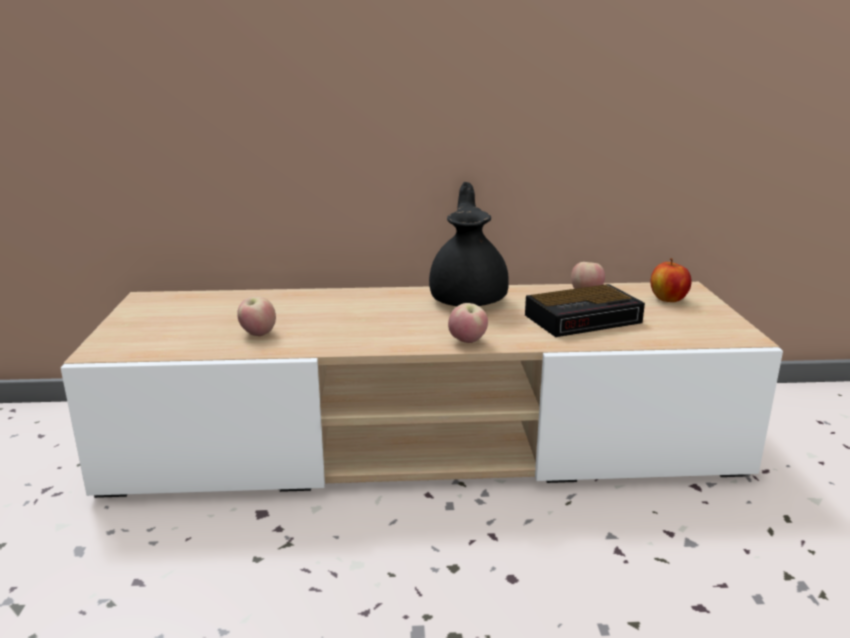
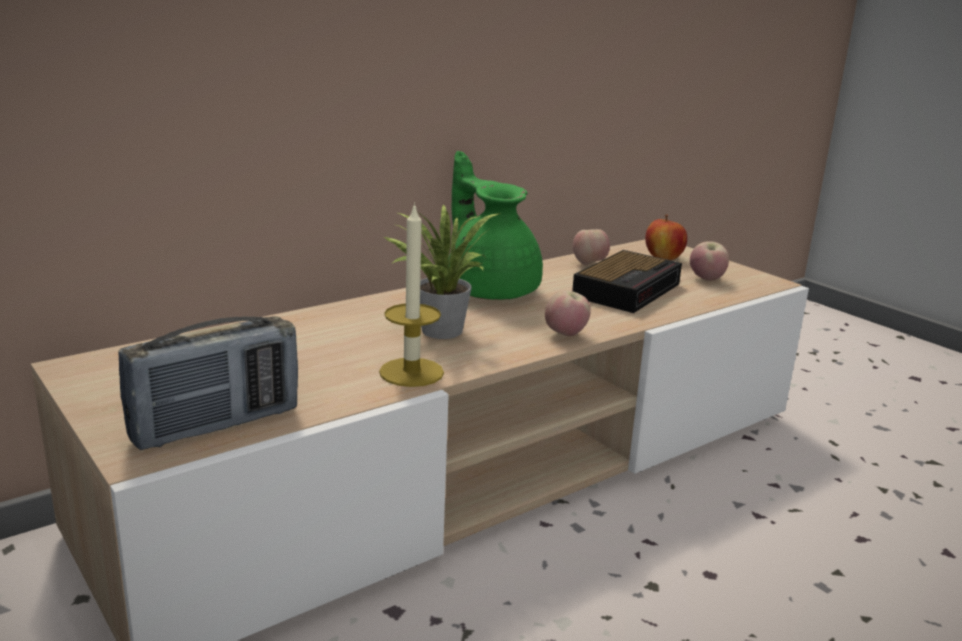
camera: 35 degrees left, 0 degrees up
(157, 346) = (216, 425): none -> radio
(258, 334) = (327, 378): apple -> apple (706, 279)
(314, 342) = (411, 372): none -> candle
(381, 318) = (438, 329): none -> potted plant
(469, 298) = (491, 289): black teapot -> green teapot

